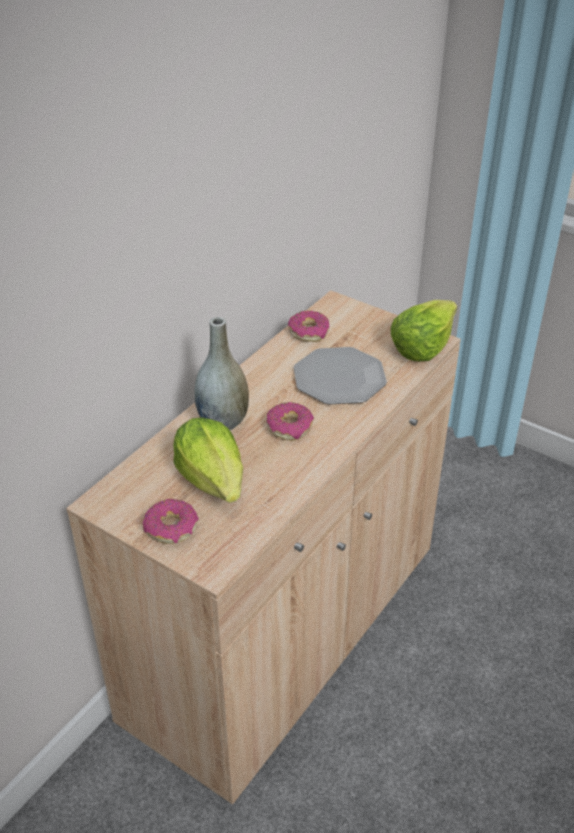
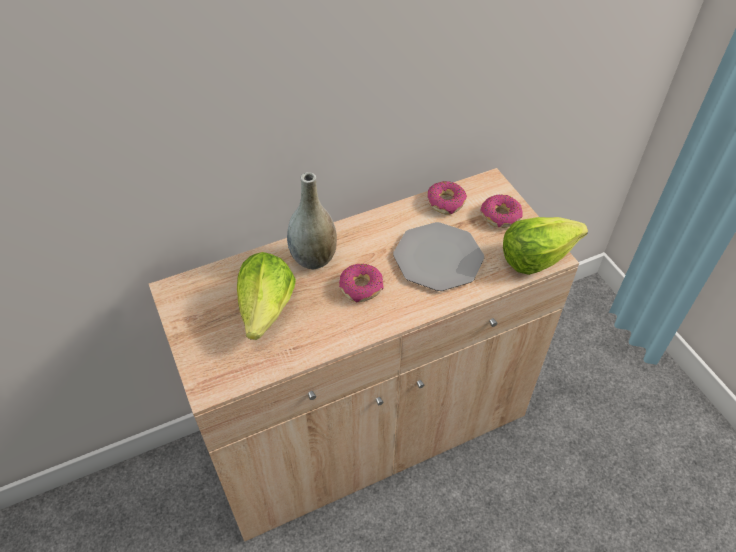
camera: 30 degrees right, 10 degrees up
(171, 528) = (205, 338): donut -> donut (500, 216)

